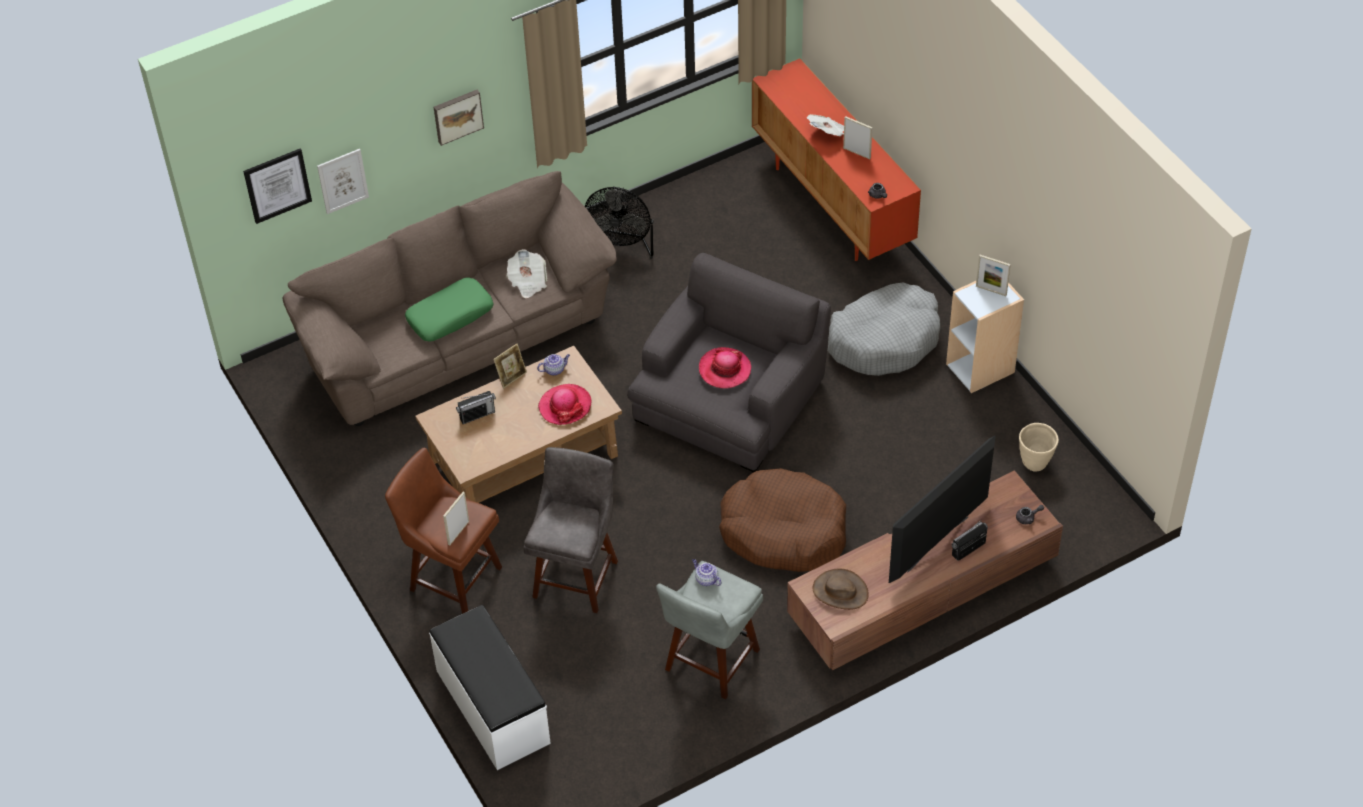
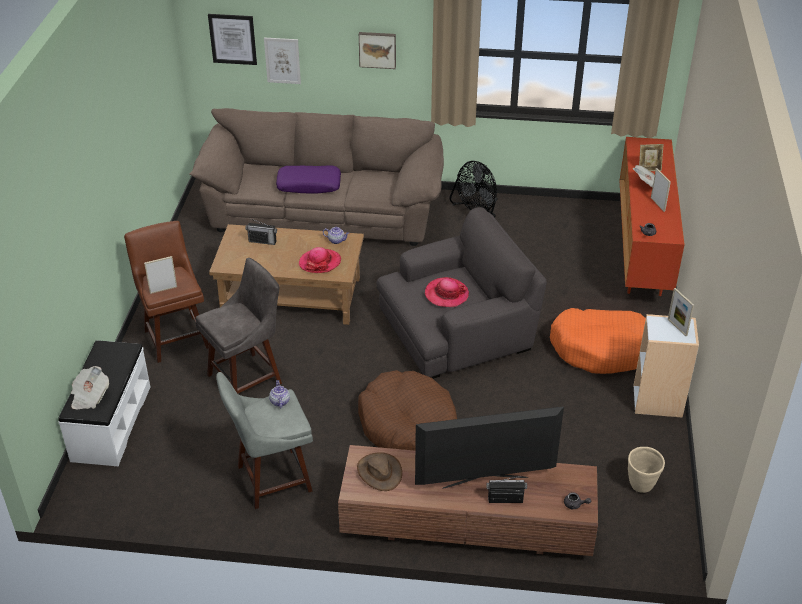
camera: 35 degrees right, 10 degrees down
(450, 316) = (309, 185): green pillow -> purple pillow
(511, 377) = (306, 232): picture frame -> picture frame (649, 169)
(528, 282) = (375, 189): newspaper -> newspaper (89, 397)
(884, 340) = (601, 348): grey dog bed -> orange dog bed

